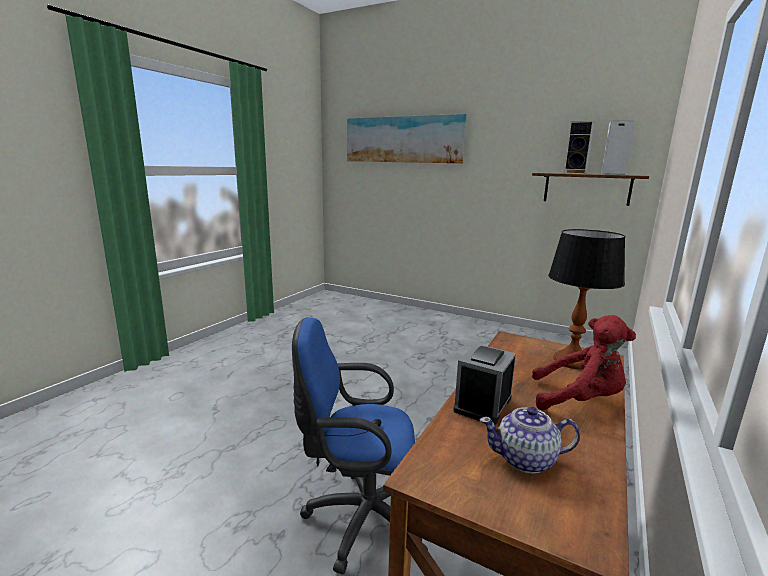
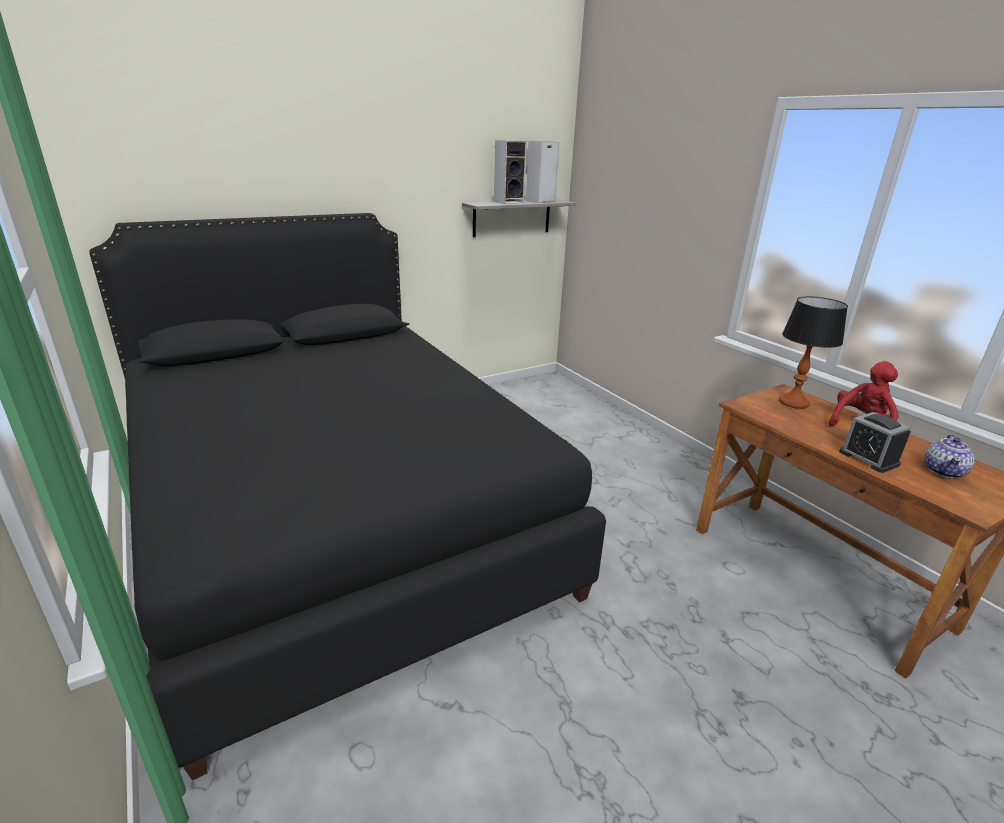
camera: 60 degrees left, 10 degrees up
(332, 337) = (336, 518): none -> black bed
(359, 518) = (730, 628): blue office chair -> none
(403, 139) = (255, 156): picture -> none
(586, 188) = (512, 217): brown shelf -> grey shelf

